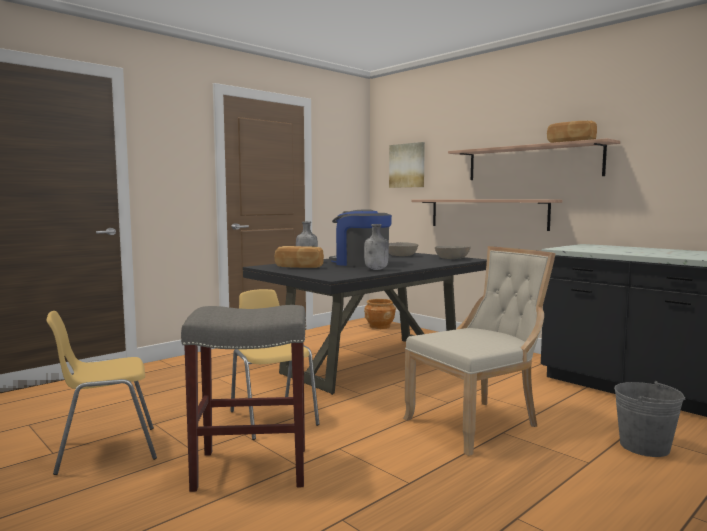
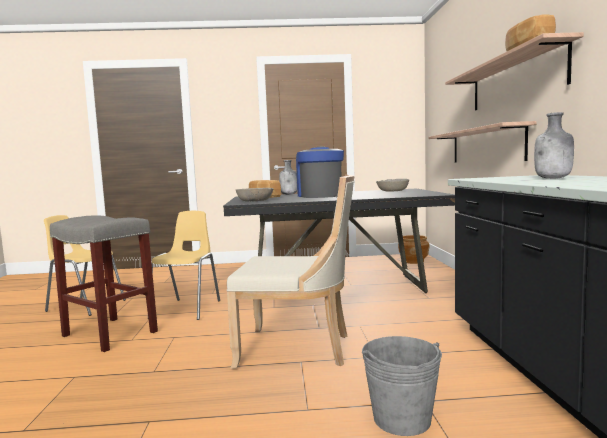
camera: 40 degrees right, 0 degrees up
(376, 269) = (302, 199): grey bottle -> grey bottle (553, 178)
(407, 165) = (441, 103): picture -> none
(452, 258) = (422, 193): grey bowl -> grey bowl (254, 201)

